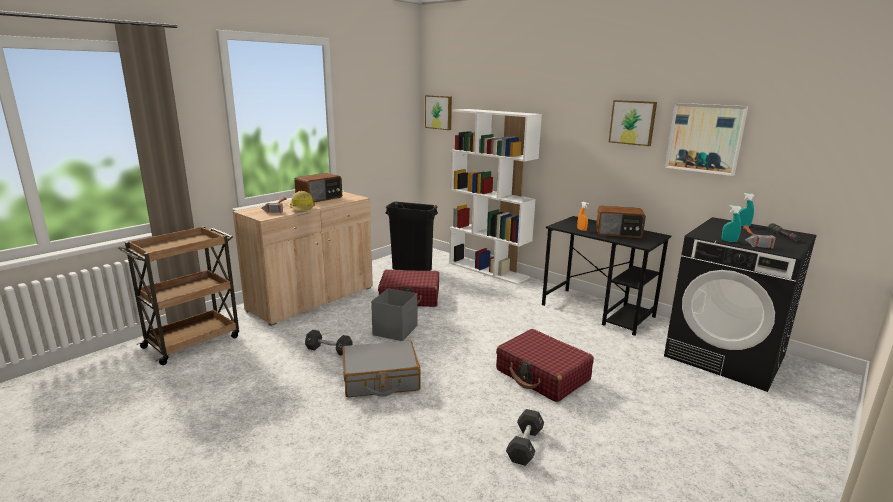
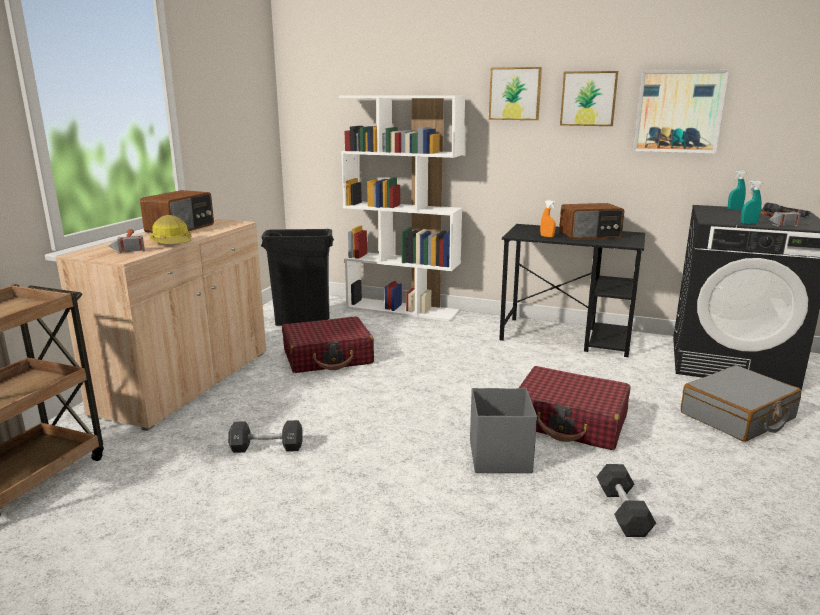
camera: 20 degrees left, 0 degrees up
(380, 379) = (373, 471): grey suitcase -> grey suitcase (737, 416)
(395, 330) = (342, 403): grey storage box -> grey storage box (500, 456)
(439, 112) = (307, 103): picture -> picture (515, 93)

